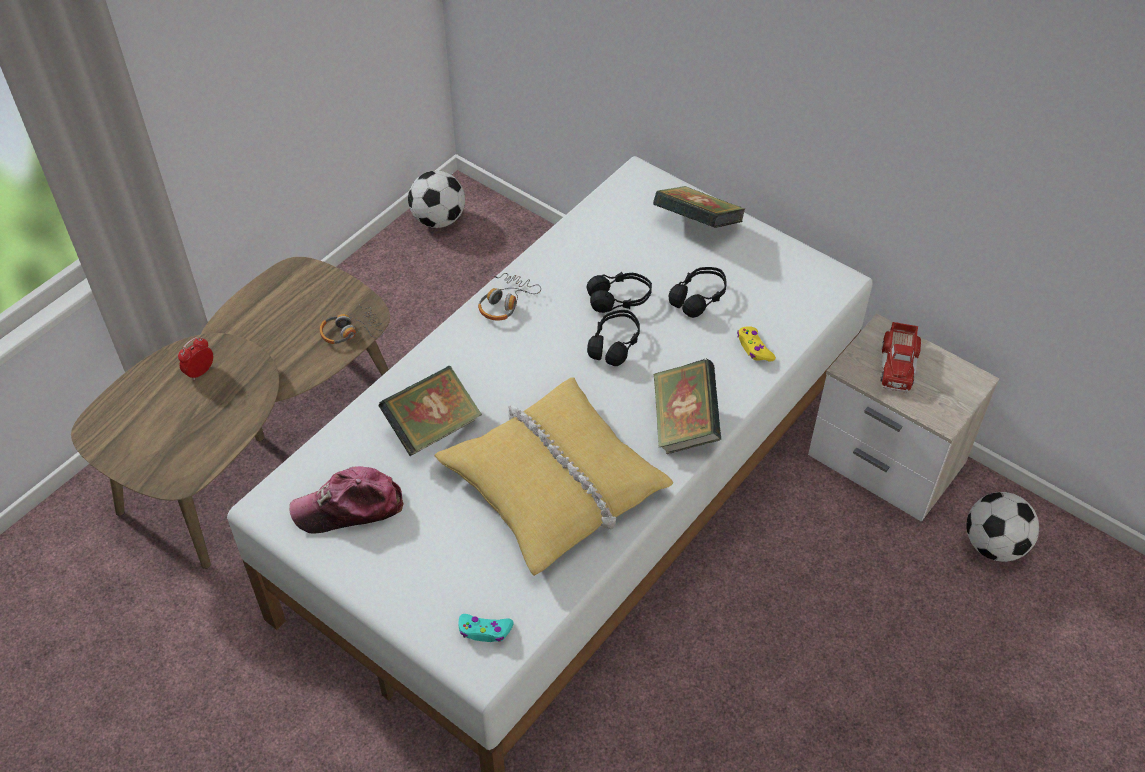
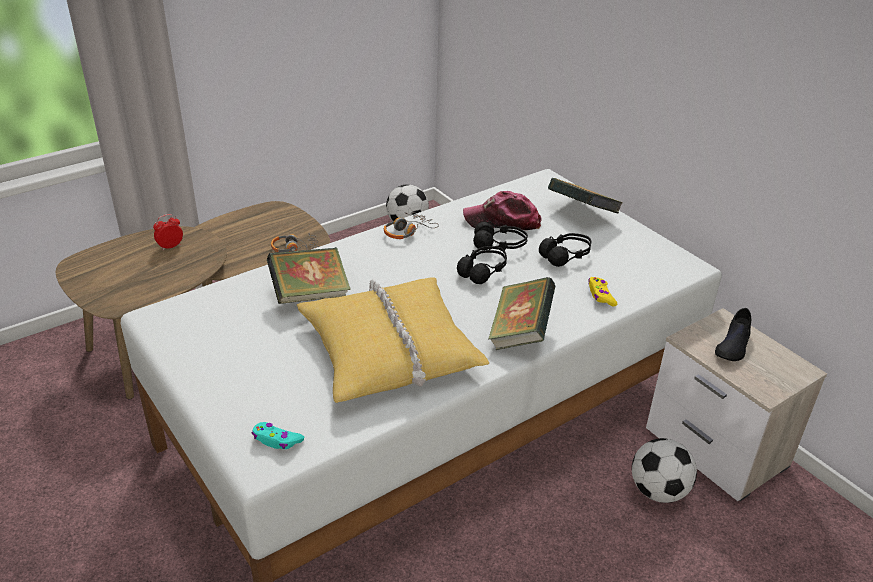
camera: 15 degrees right, 15 degrees down
(349, 507) = (214, 331): cap -> cap (502, 221)
(898, 364) = (733, 345): toy truck -> black shoe
(994, 545) = (805, 537): football -> football (658, 491)

